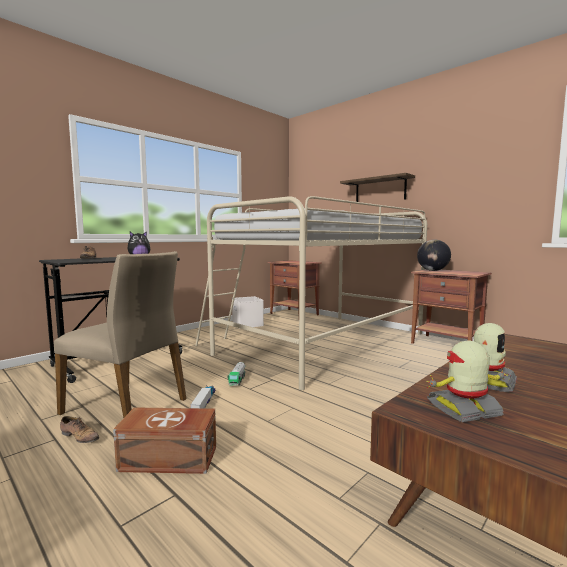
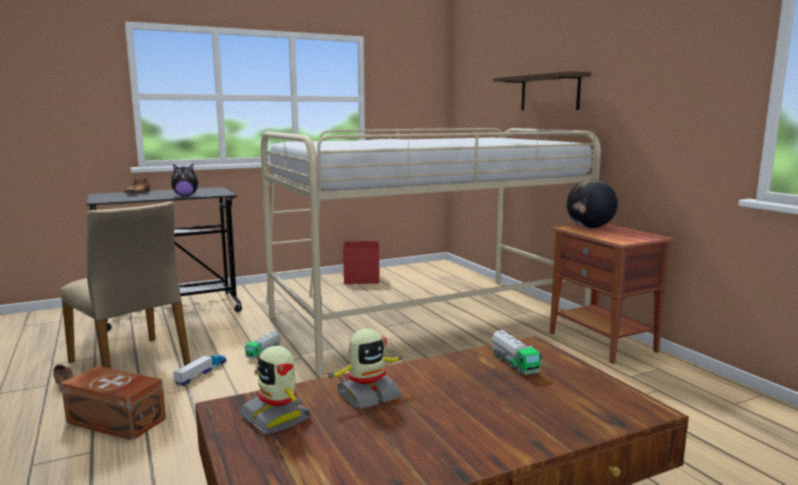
camera: 20 degrees right, 5 degrees up
(247, 324) = (360, 278): white storage box -> red storage box
(295, 314) = (443, 269): nightstand -> none
(464, 409) = (277, 417): toy robot -> toy robot turned 135 degrees counterclockwise
(524, 348) = (514, 364): none -> toy truck

